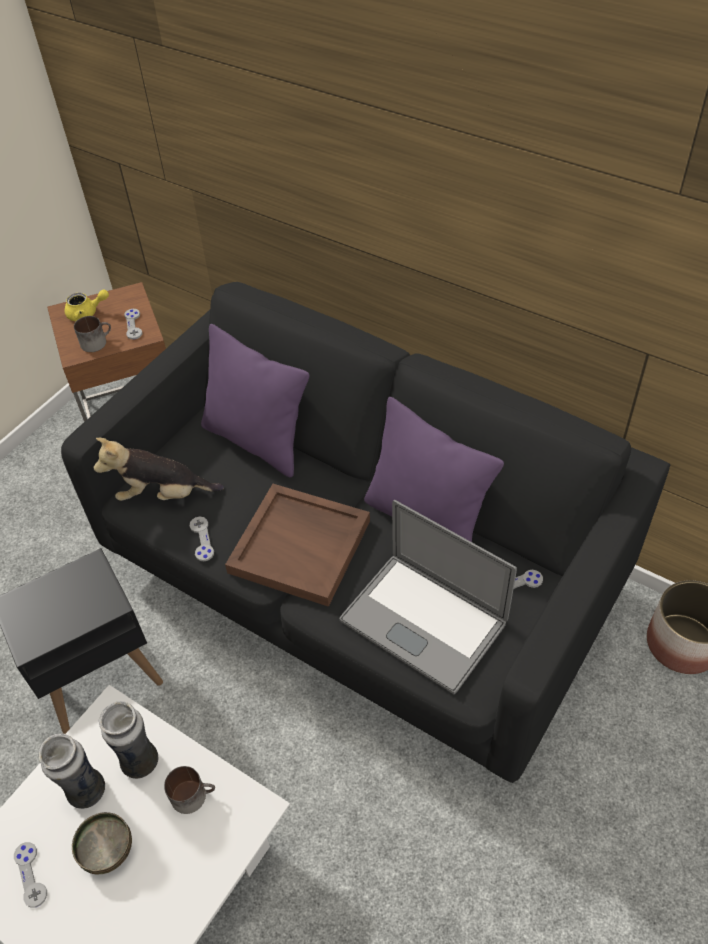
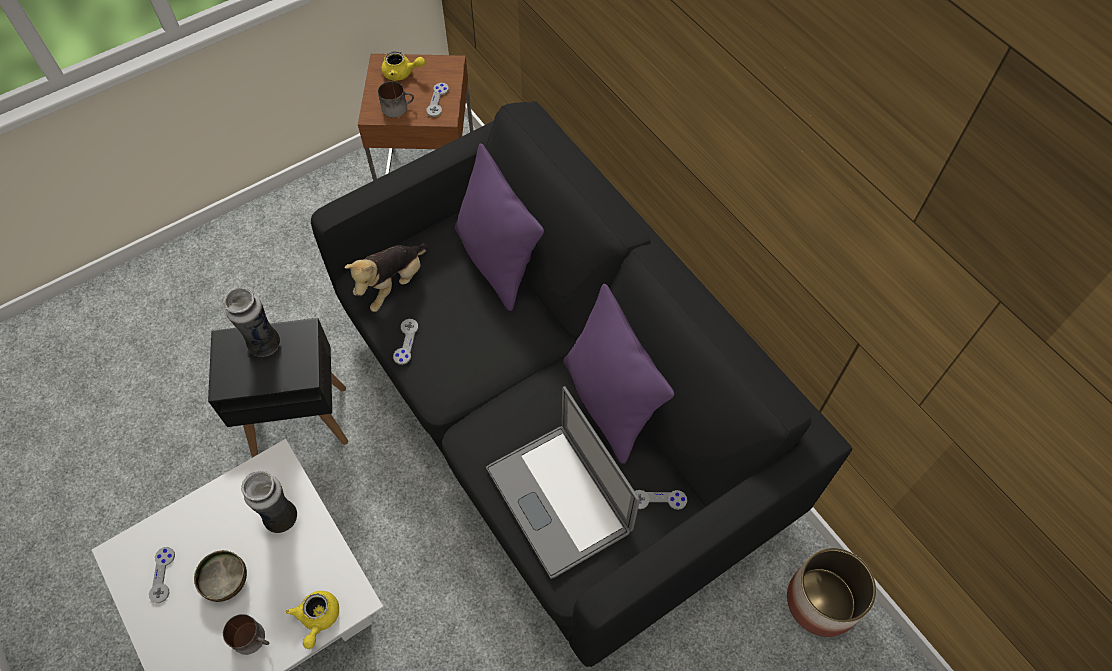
camera: 20 degrees right, 10 degrees up
(86, 792) = (230, 525): vase -> vase (264, 345)
(163, 494) = (392, 285): plush toy -> plush toy turned 75 degrees counterclockwise
(193, 794) = (311, 564): mug -> mug (253, 638)
(227, 845) = (318, 619): none -> yellow teapot
(301, 546) = (487, 383): brown tray -> none

